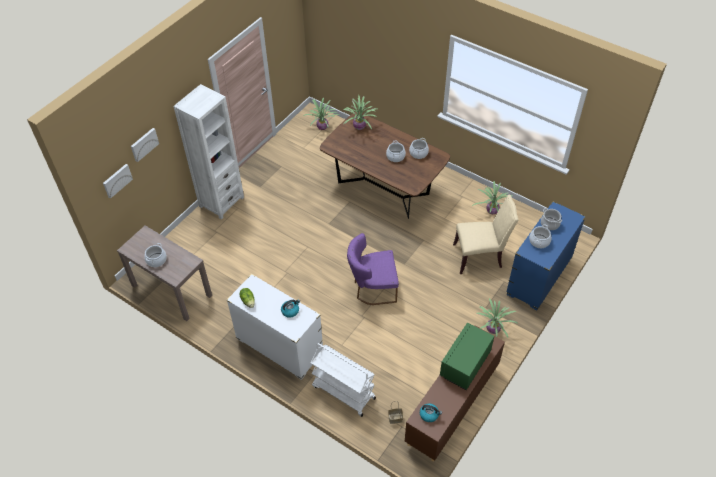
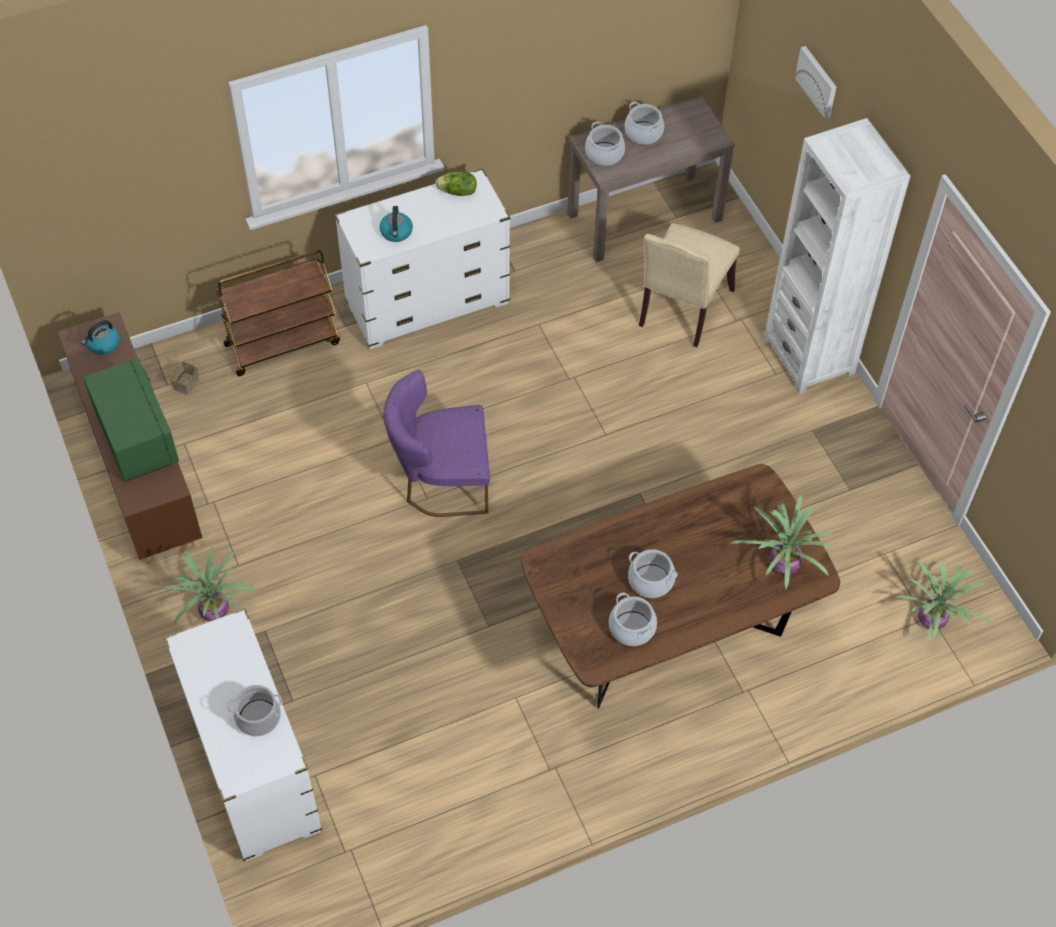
camera: 120 degrees right, 5 degrees up
(117, 180) = (774, 49): picture -> none
(343, 392) = (283, 343): white cart -> brown cart
(372, 288) = (441, 482): purple chair -> purple chair turned 120 degrees counterclockwise
(480, 256) = (377, 697): beige chair -> beige chair (682, 310)
(491, 211) = (471, 799): potted plant -> none
(539, 241) = (235, 667): cooking pot -> cooking pot (604, 154)
(539, 277) = (254, 769): blue dresser -> white dresser

